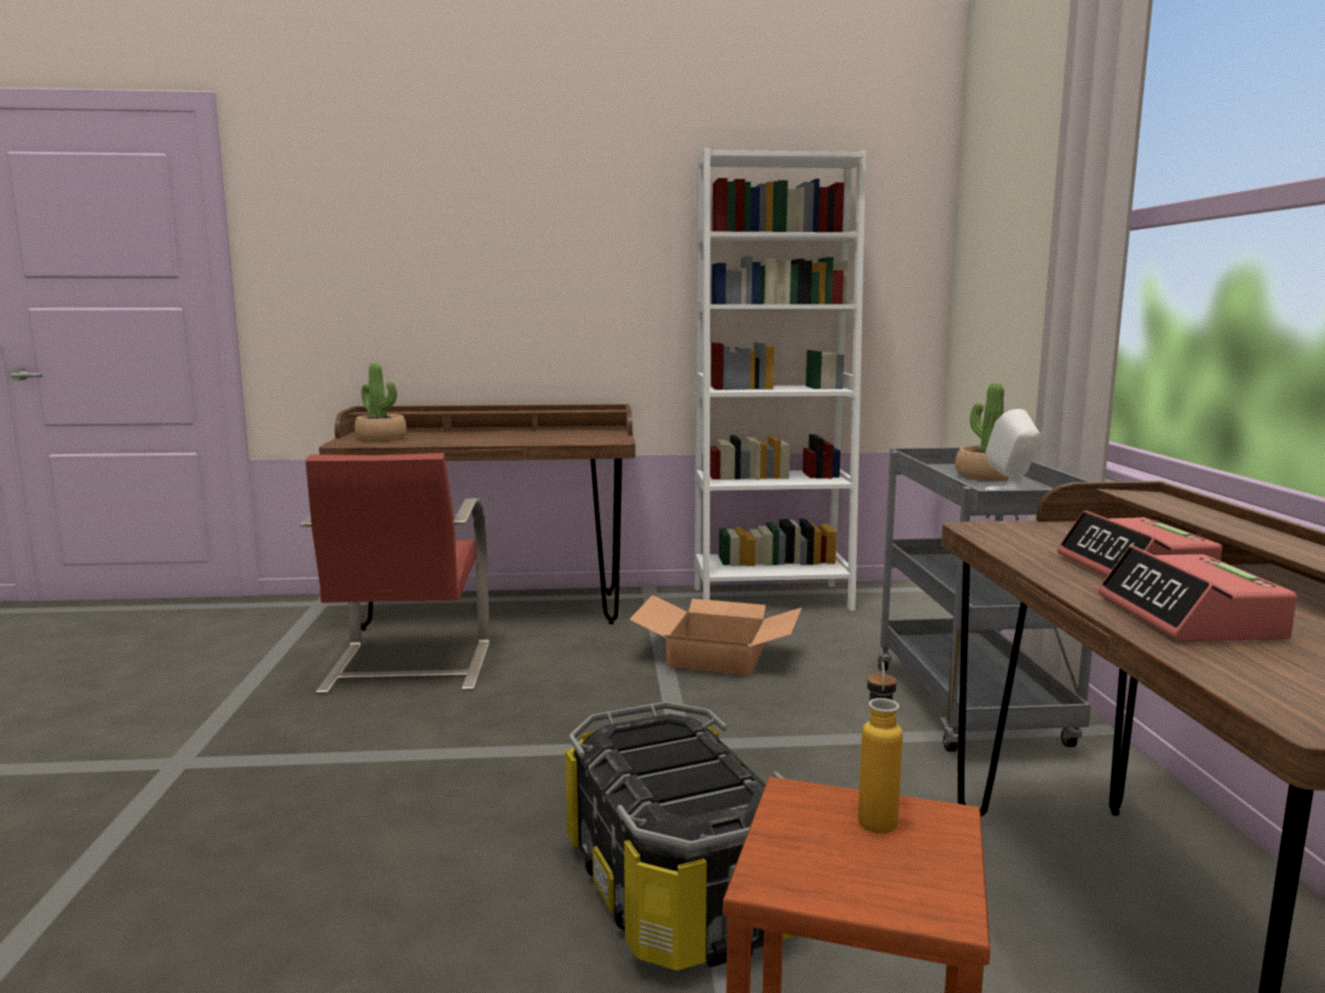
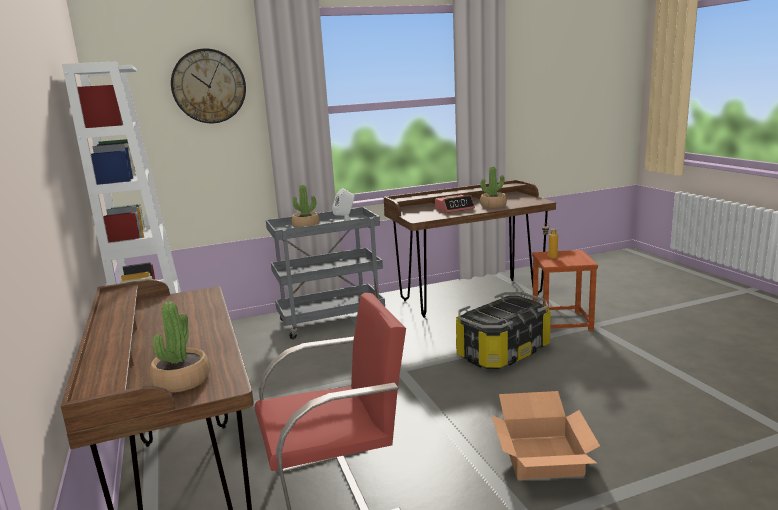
camera: 105 degrees left, 5 degrees up
(718, 655) = (282, 379): cardboard box -> cardboard box (540, 455)
(1036, 171) = (208, 86): none -> wall clock
(1189, 618) = (493, 205): alarm clock -> potted plant

